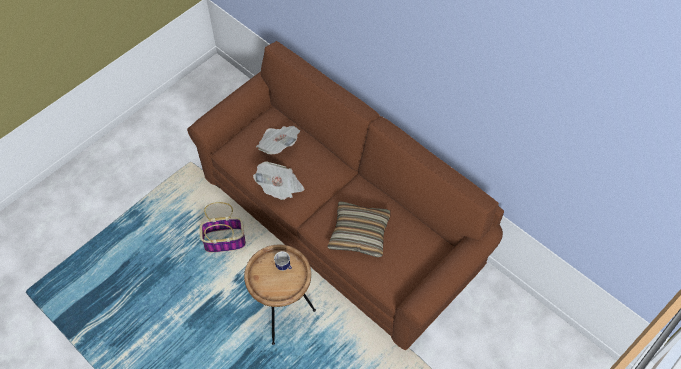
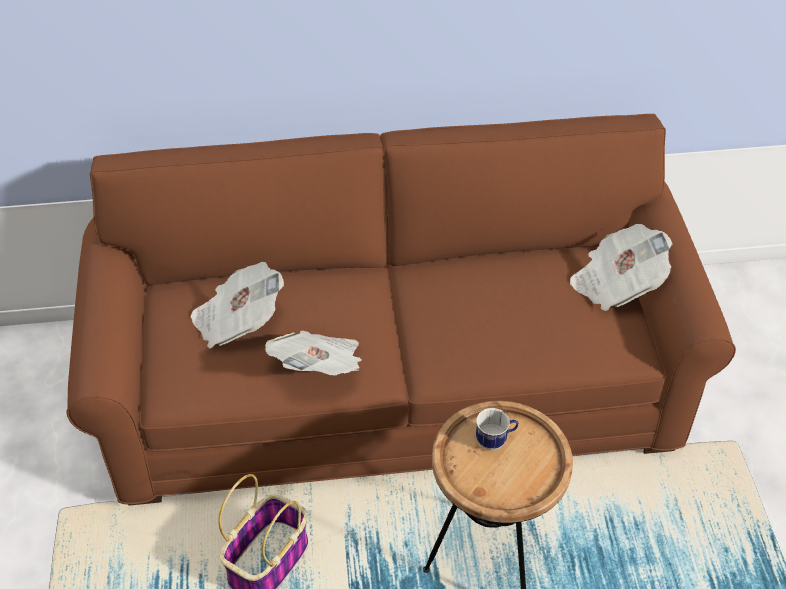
camera: 50 degrees left, 10 degrees down
(359, 233) = (503, 326): pillow -> none
(424, 259) = (616, 284): none -> newspaper

